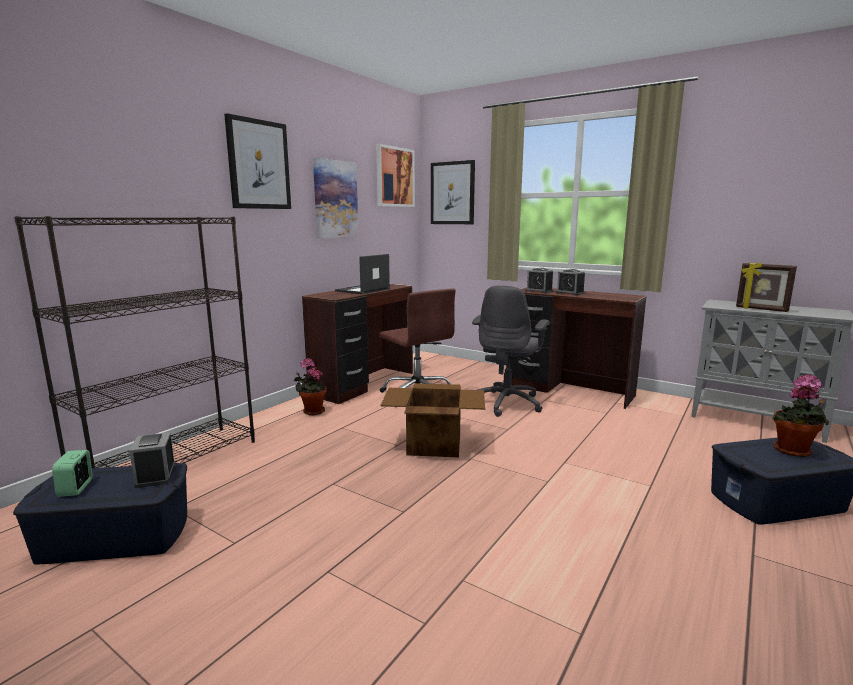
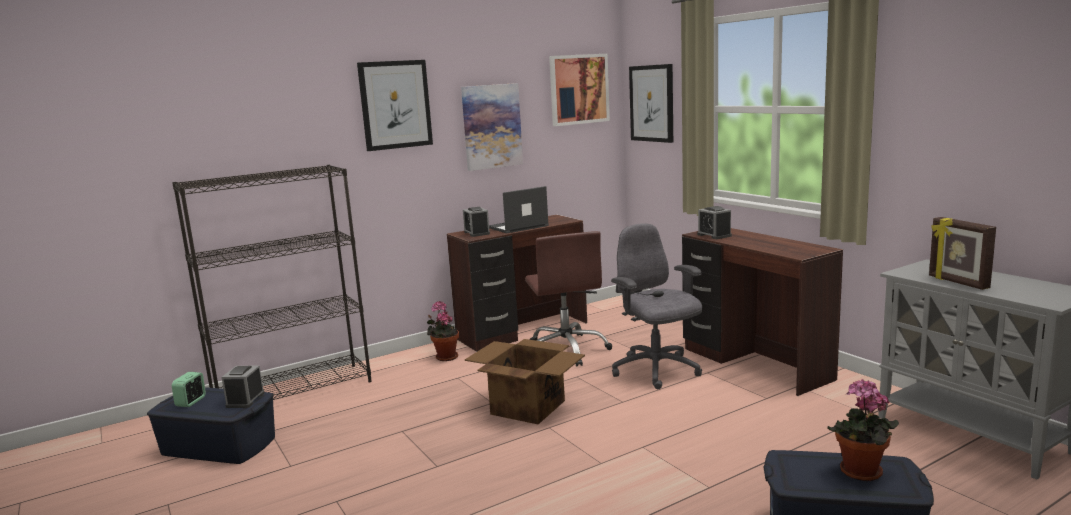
camera: 25 degrees right, 0 degrees up
(507, 403) = (656, 371): grey office chair -> grey office chair turned 105 degrees clockwise
(569, 293) = (746, 240): alarm clock -> alarm clock (477, 233)

